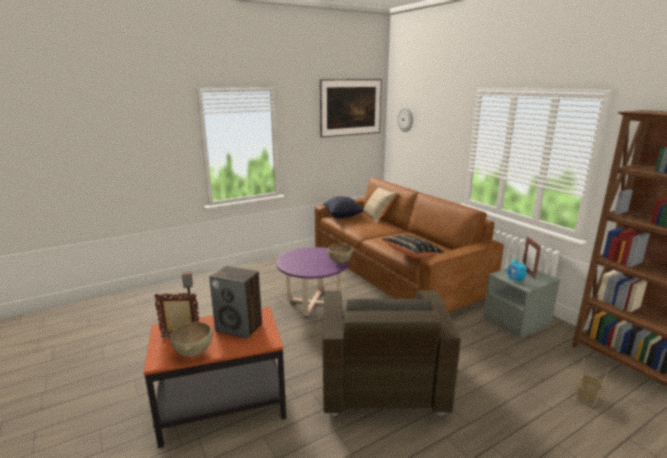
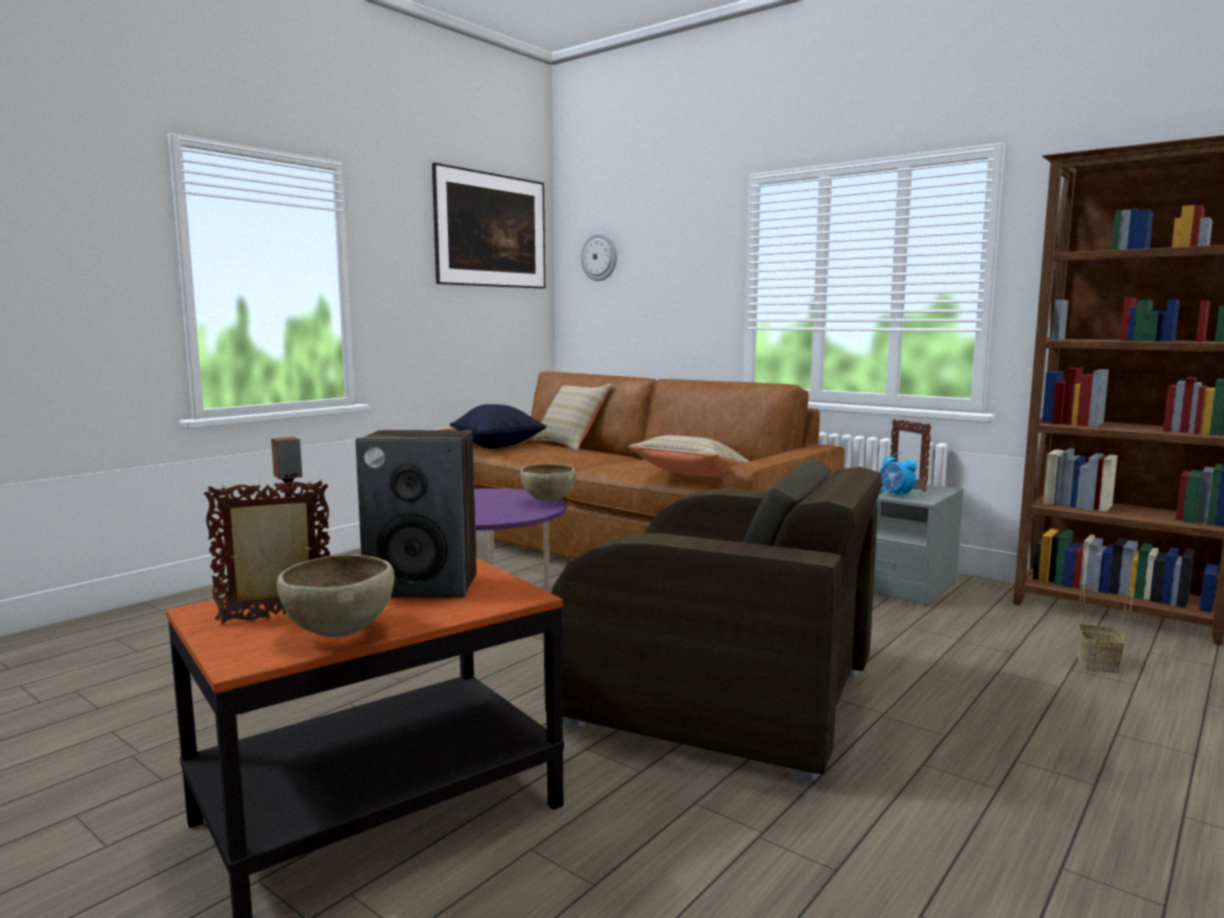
camera: 20 degrees left, 10 degrees down
(380, 378) = (721, 700): brown armchair -> brown armchair turned 45 degrees counterclockwise
(412, 255) = (692, 477): black pillow -> beige pillow

